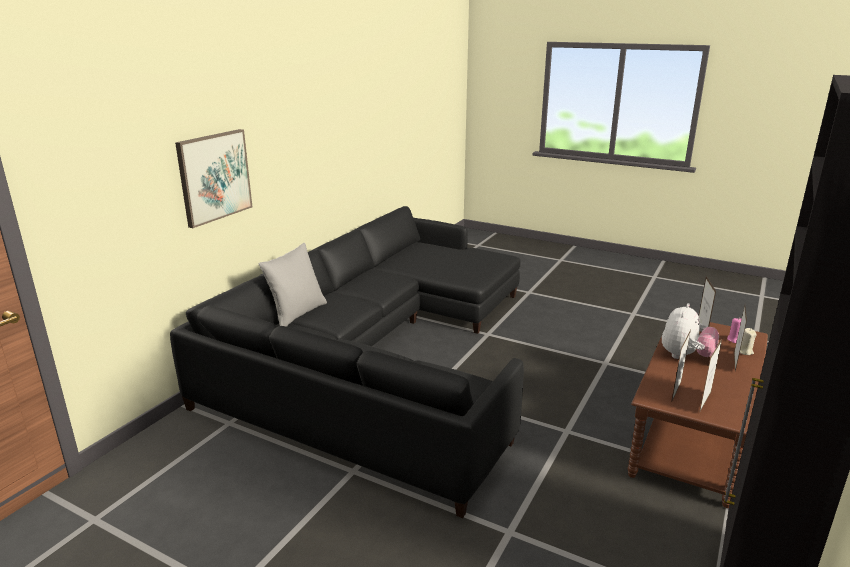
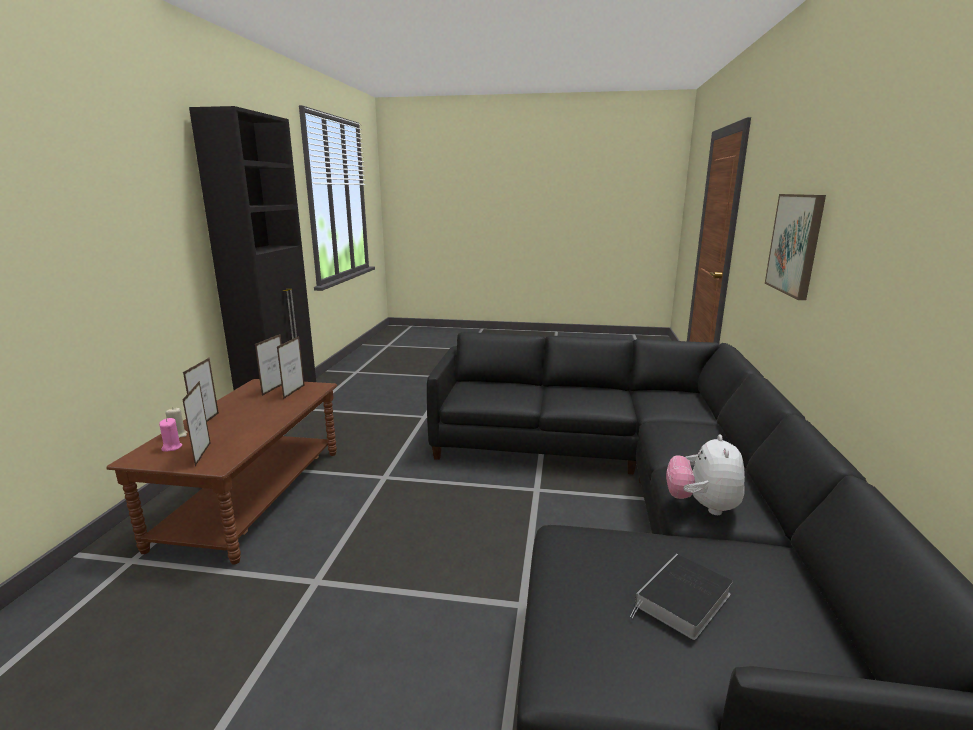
camera: 160 degrees right, 5 degrees down
(297, 314) = (715, 425): grey pillow -> none
(449, 257) = (682, 601): none -> book
(685, 356) = (258, 420): plush toy -> plush toy (702, 506)

